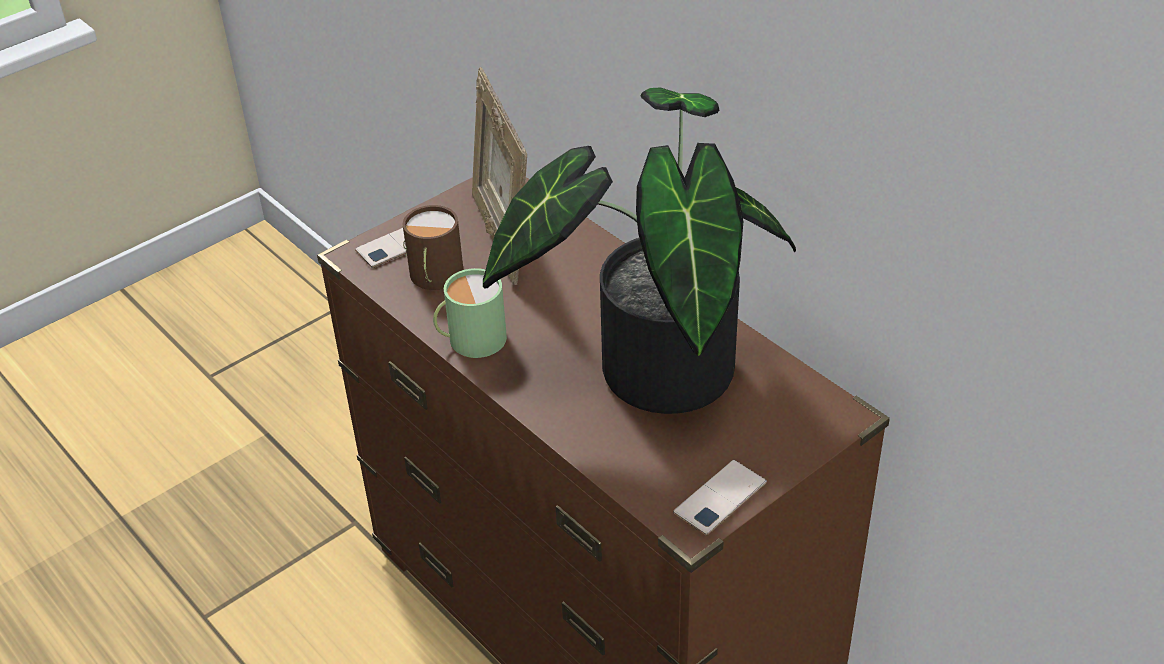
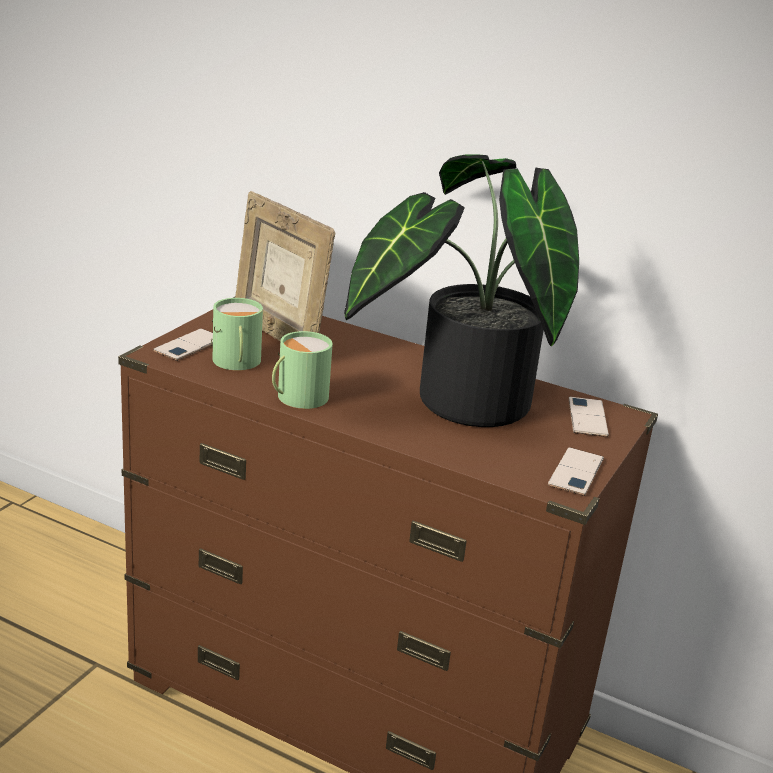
camera: 25 degrees left, 15 degrees down
(434, 276) = (236, 362): brown mug -> green mug
(792, 413) = (587, 417): none -> phone

